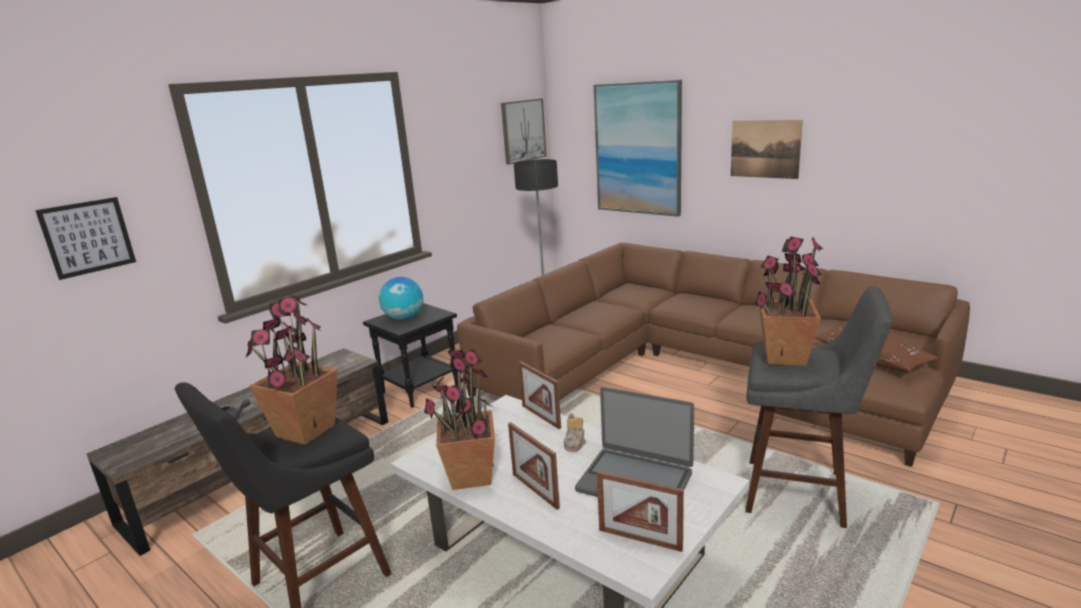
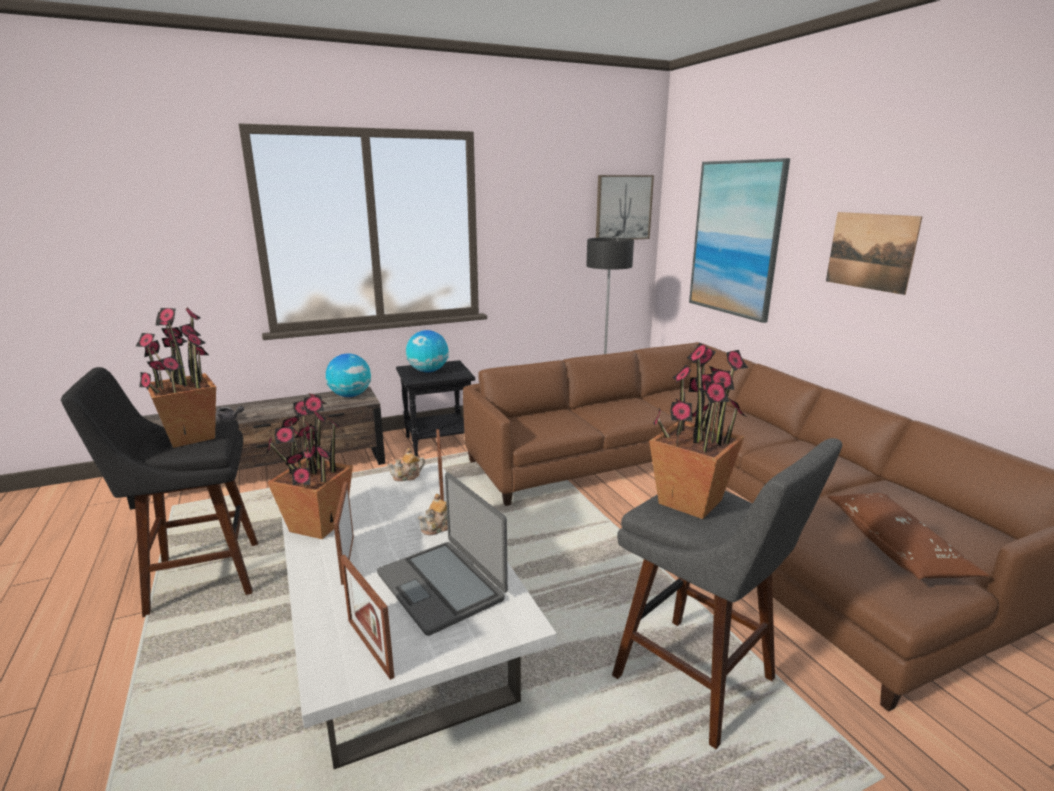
camera: 25 degrees right, 0 degrees up
(88, 237) = (155, 245): picture -> none
(336, 361) = (350, 395): none -> globe
(495, 414) = (407, 476): none -> teapot

